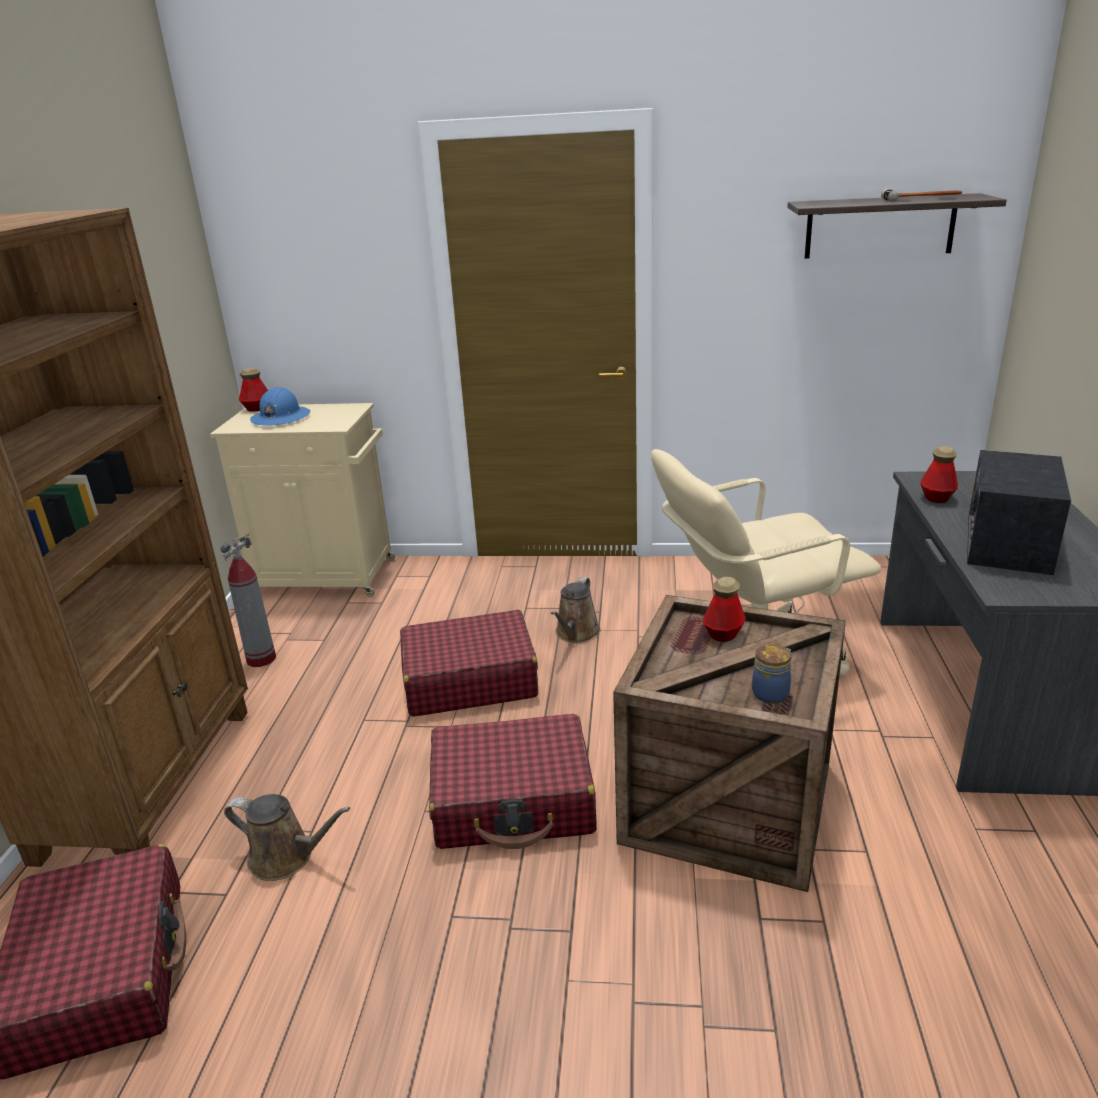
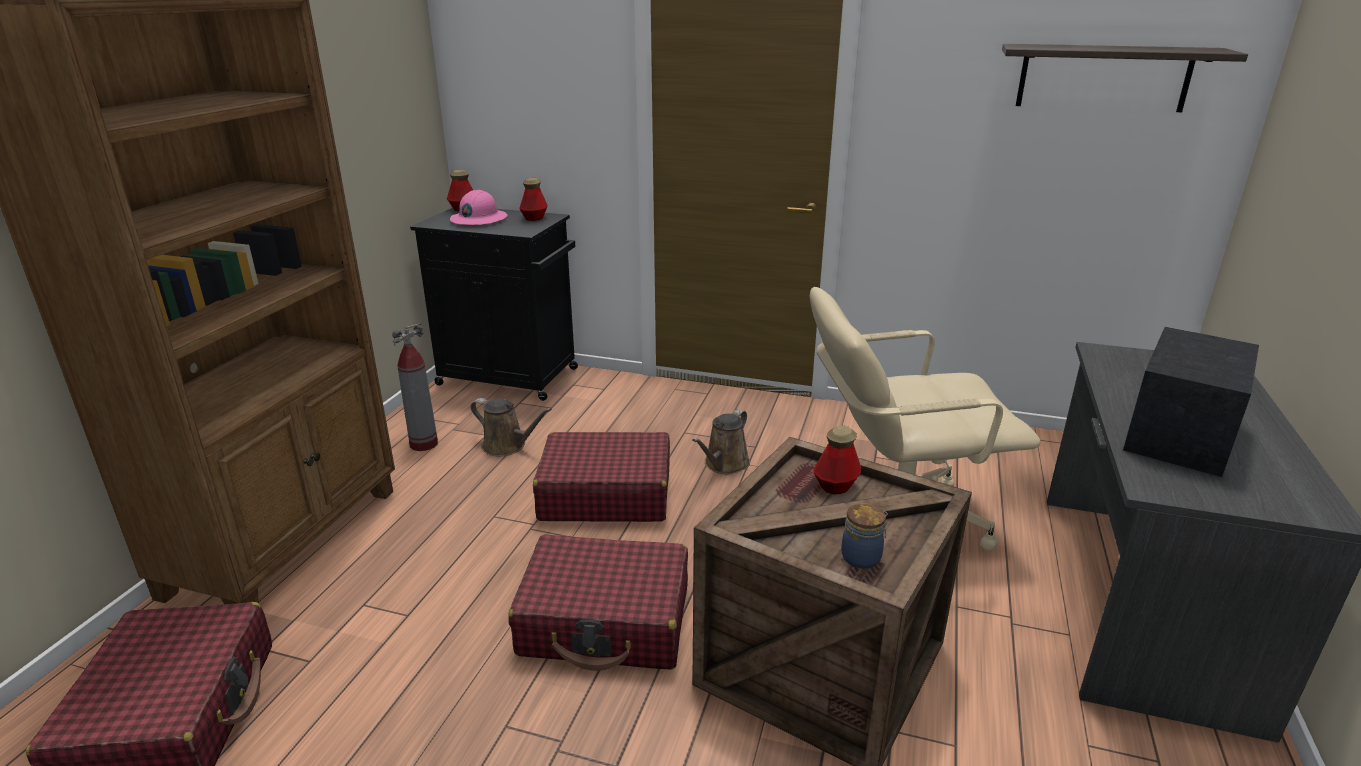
camera: 10 degrees right, 0 degrees up
(280, 418) = (478, 219): blue hard hat -> pink hard hat
(287, 857) = (376, 636): brown watering can -> brown watering can (507, 446)
(327, 577) = (510, 377): beige cabinet -> black cabinet
(921, 199) = (1150, 48): hammer -> none
(936, 498) = (1114, 375): bottle -> bottle (534, 218)

